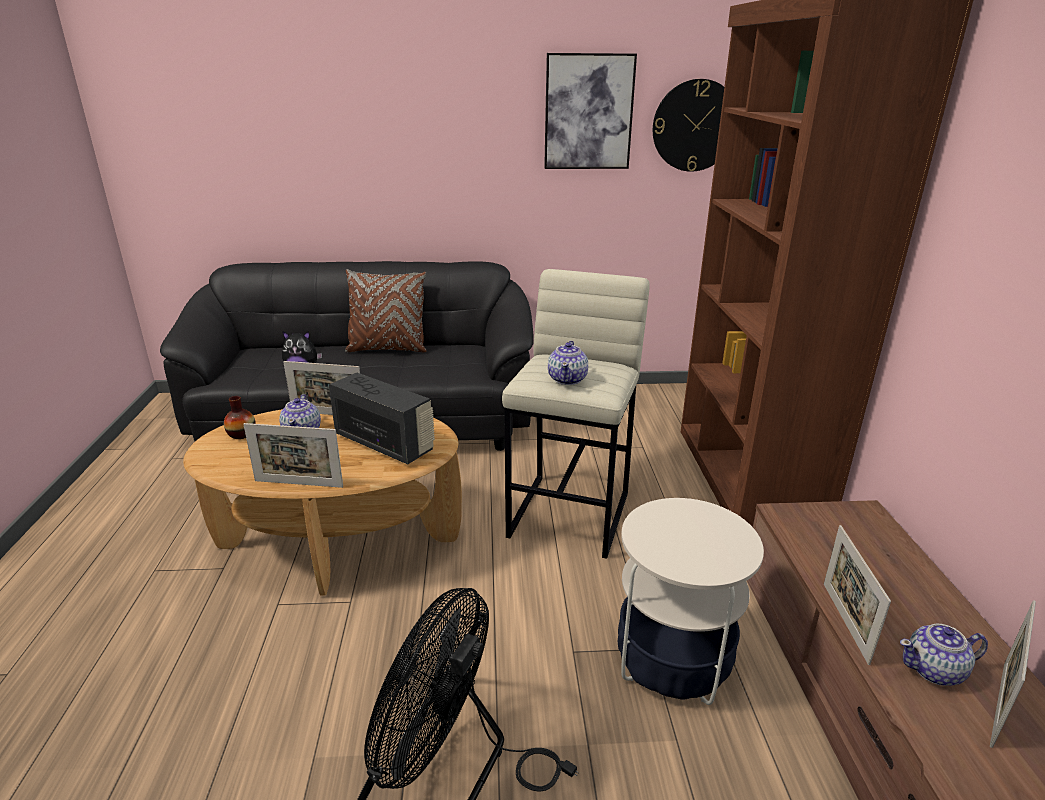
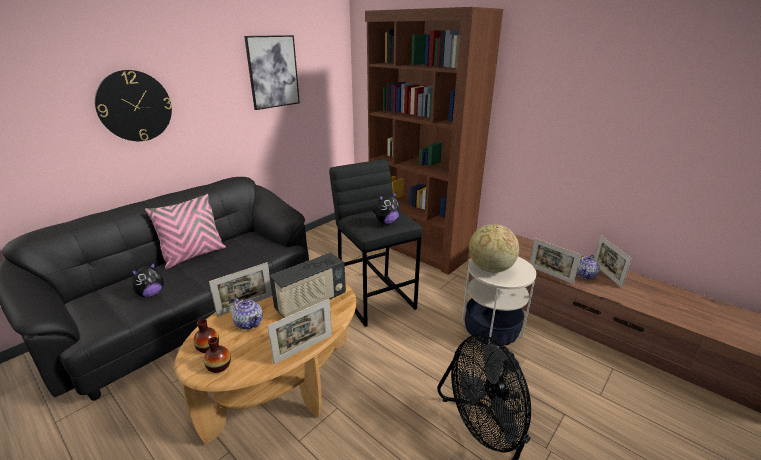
camera: 45 degrees left, 0 degrees up
(221, 455) = (219, 366): none -> vase
(385, 443) = (311, 302): radio -> radio turned 150 degrees clockwise
(388, 349) = (194, 256): brown pillow -> pink pillow
(568, 379) = (386, 222): teapot -> plush toy
(570, 512) = (375, 298): beige stool -> black stool
(667, 527) = (490, 269): none -> globe
(695, 126) = (325, 75): wall clock -> wall clock (134, 106)

